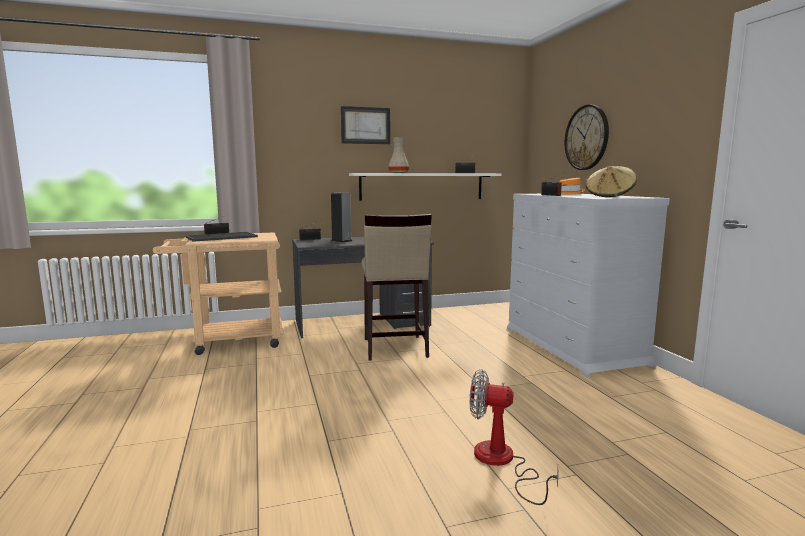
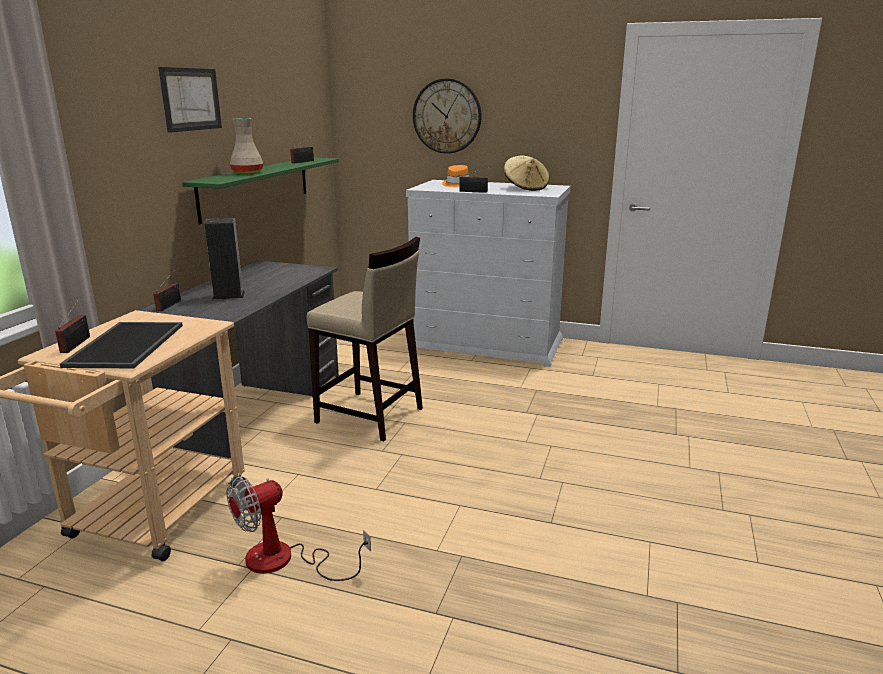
camera: 55 degrees left, 10 degrees up
(422, 186) = (256, 187): white shelf -> green shelf
(502, 462) = (654, 455): fan -> fan (285, 561)

